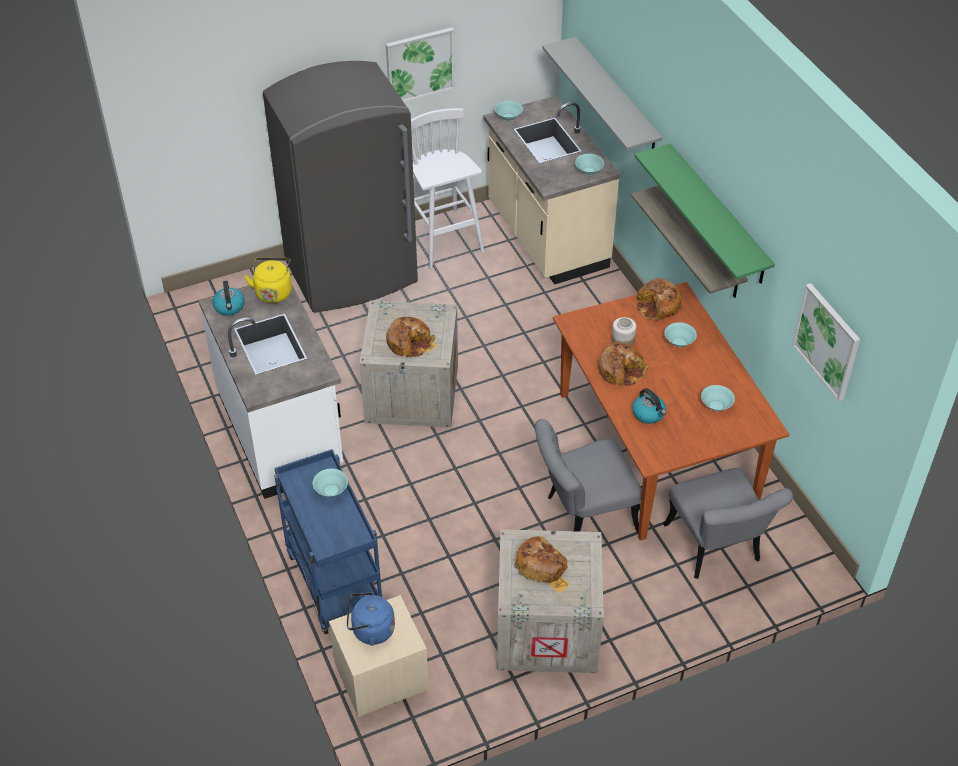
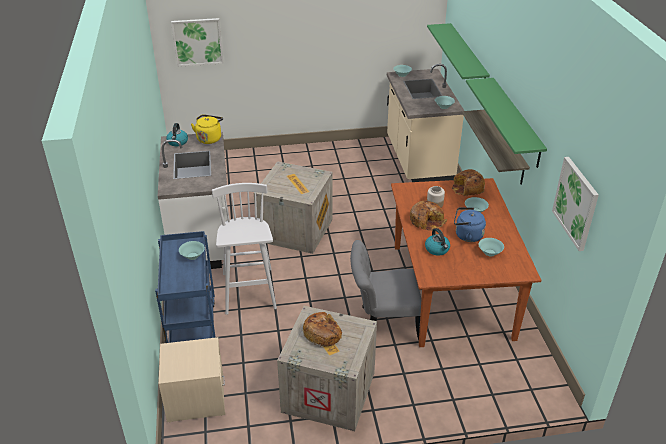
camera: 15 degrees right, 10 degrees down
(352, 273) = (287, 161): grey fridge -> none
(370, 630) = (185, 356): blue kettle -> blue kettle (466, 235)
(409, 342) = (291, 187): bread -> none
(420, 65) = (346, 28): picture -> picture (198, 42)
(444, 240) = (351, 152): white stool -> white stool (249, 292)
(616, 98) = (467, 58): grey shelf -> green shelf
(717, 550) = (475, 365): grey chair -> none

